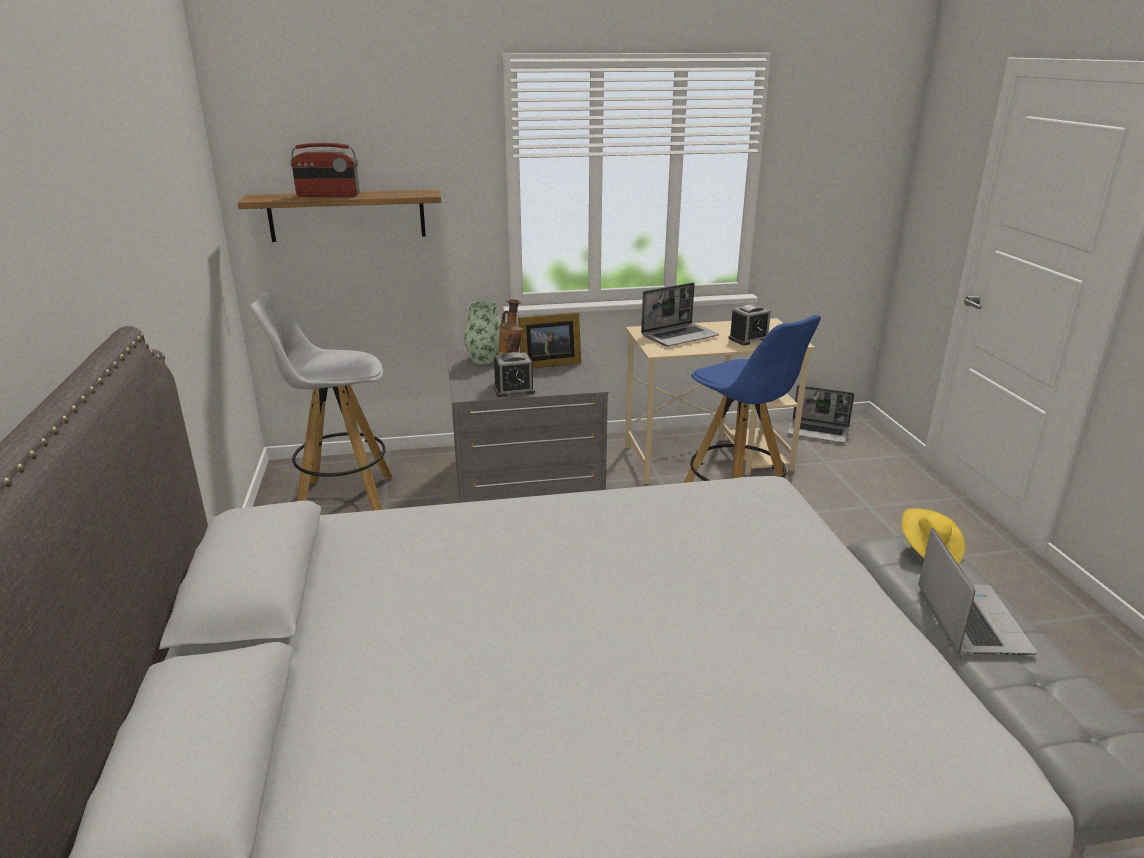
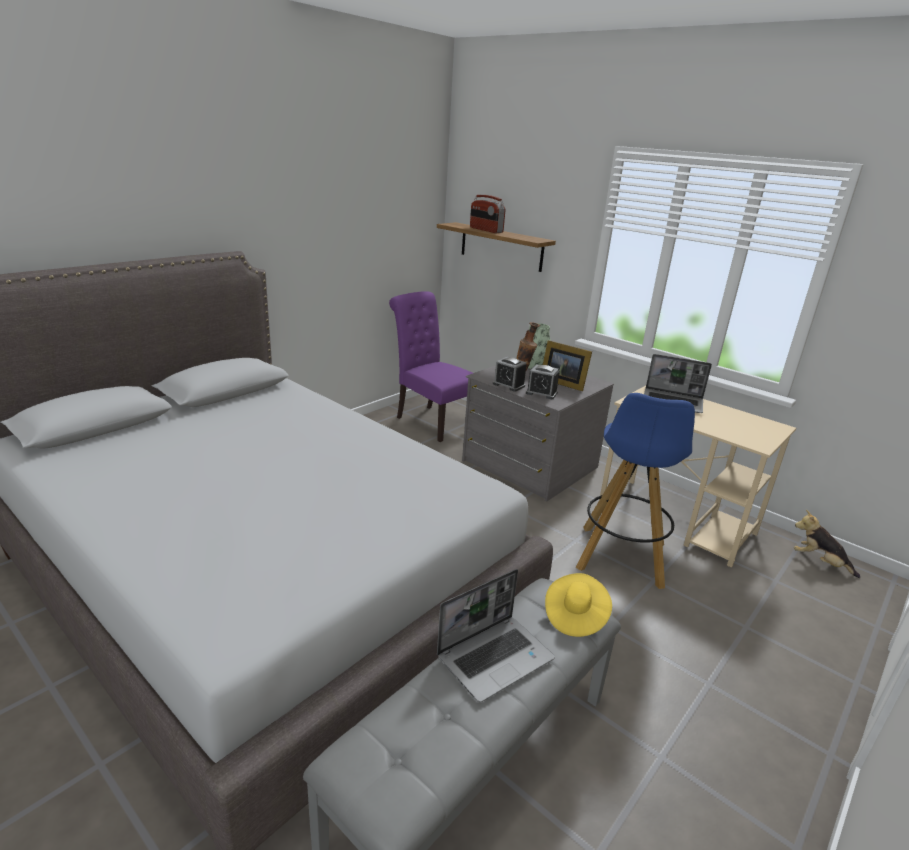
camera: 50 degrees right, 0 degrees up
(343, 500) = (431, 421): white stool -> purple chair
(748, 339) = (723, 426): alarm clock -> alarm clock (541, 393)
(818, 432) = (819, 562): laptop -> plush toy

